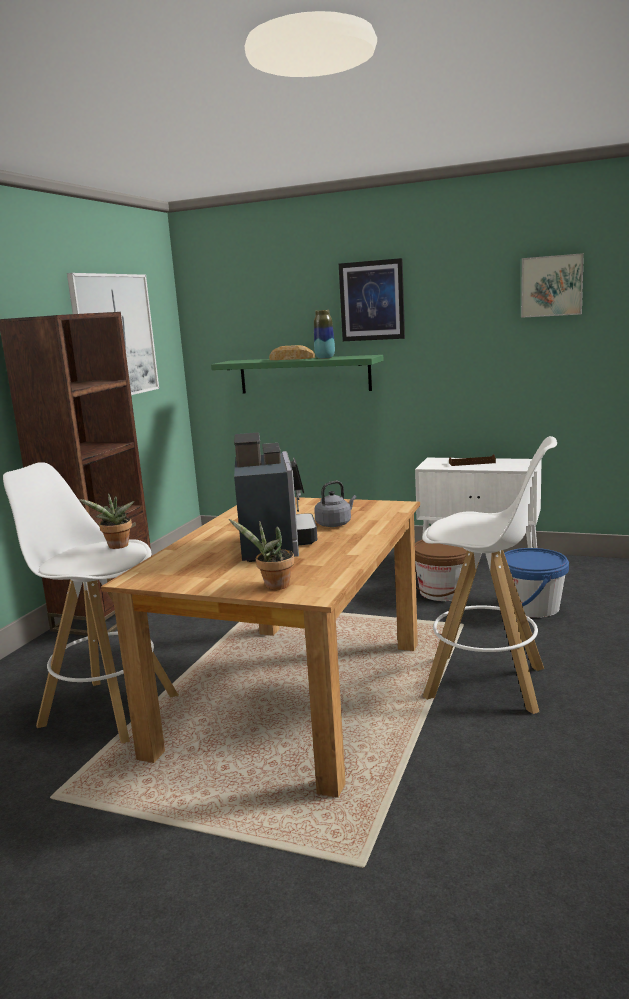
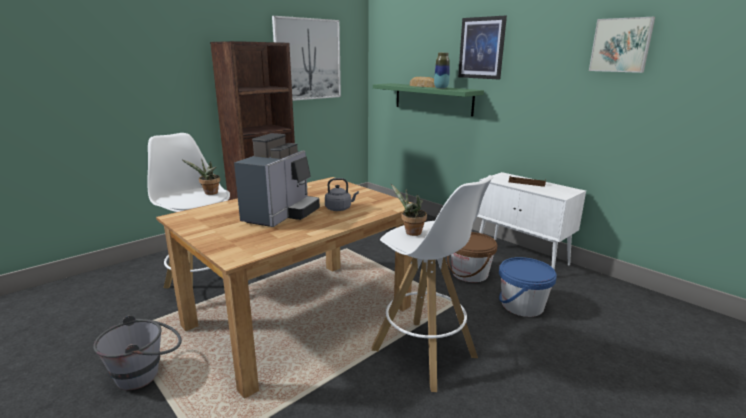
camera: 25 degrees right, 5 degrees up
(163, 826) = (147, 373): none -> grey bucket
(273, 586) = (226, 244): potted plant -> potted plant (410, 232)

